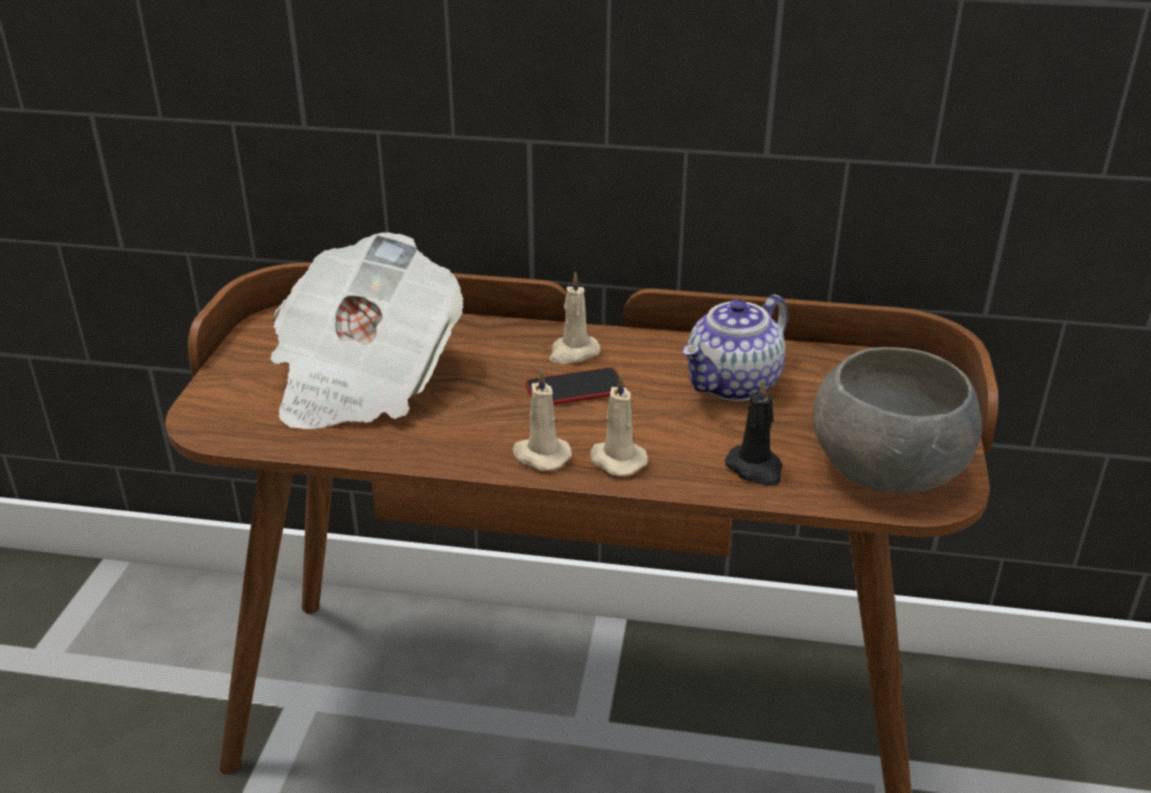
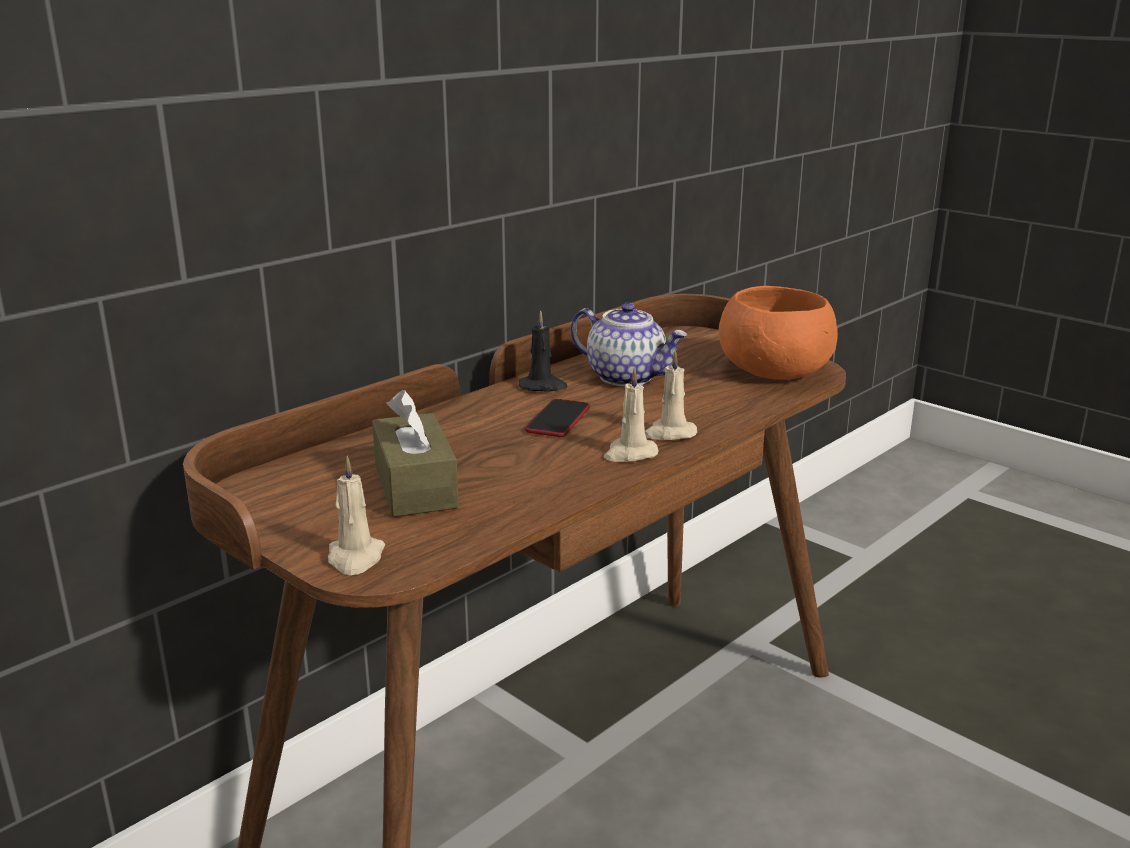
camera: 55 degrees left, 10 degrees down
(363, 379) = (415, 486): newspaper -> brown tissue box
(573, 353) = (506, 407): beige candle -> beige candle (355, 558)
(733, 385) = (627, 377): teapot -> teapot turned 45 degrees counterclockwise
(755, 468) = (733, 400): black candle -> black candle (543, 386)
(887, 468) = (775, 371): grey bowl -> orange bowl

